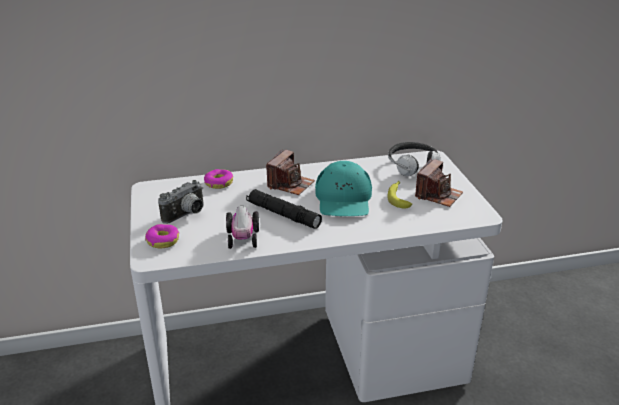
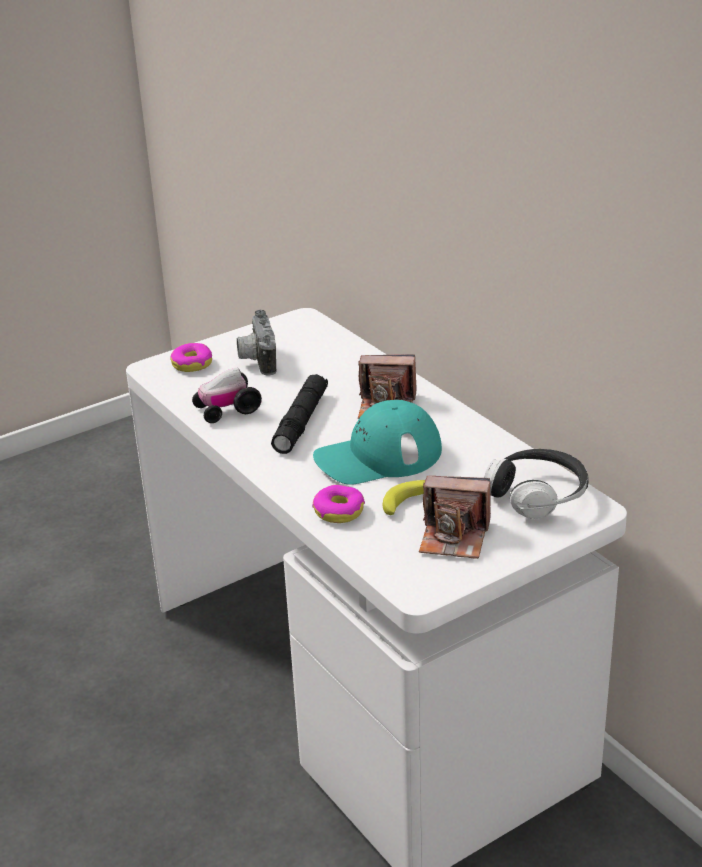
camera: 70 degrees right, 0 degrees up
(187, 215) = (256, 360): camera -> camera turned 60 degrees clockwise
(218, 183) = (349, 356): donut -> donut (339, 511)

